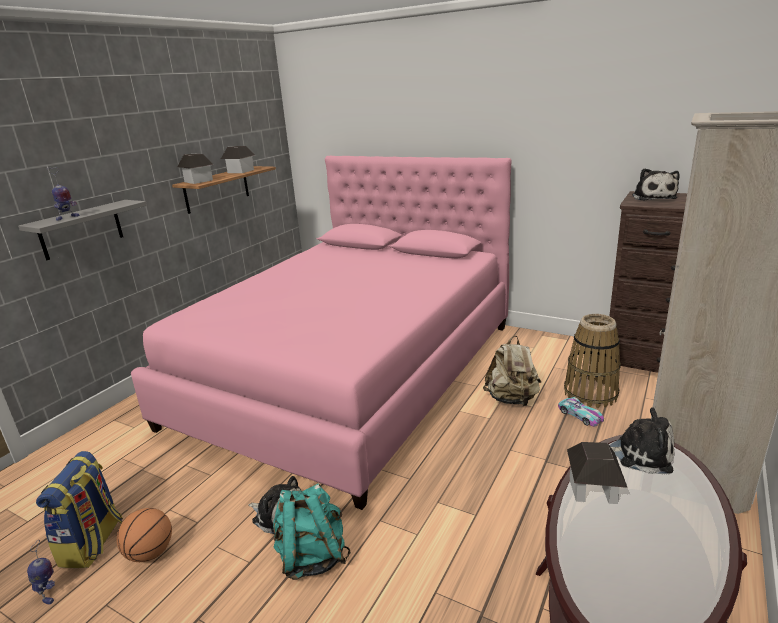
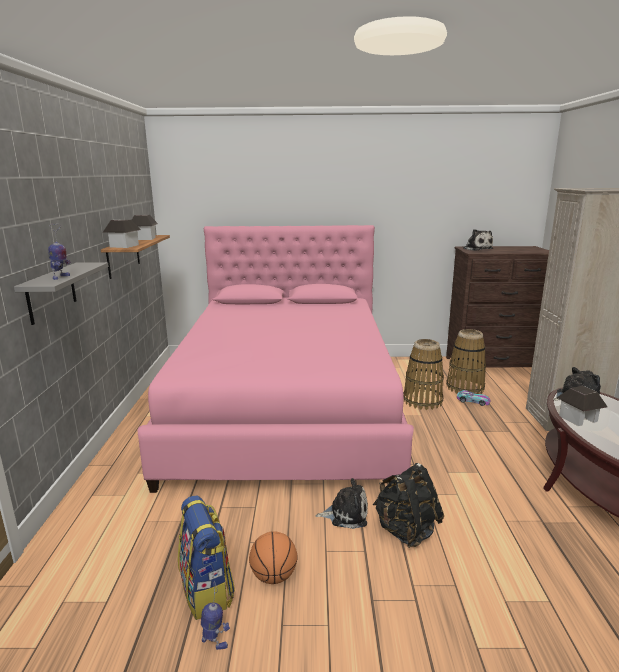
camera: 30 degrees left, 5 degrees down
(312, 556) = (406, 530): turquoise backpack -> black backpack
(512, 399) = (422, 401): beige backpack -> basket

